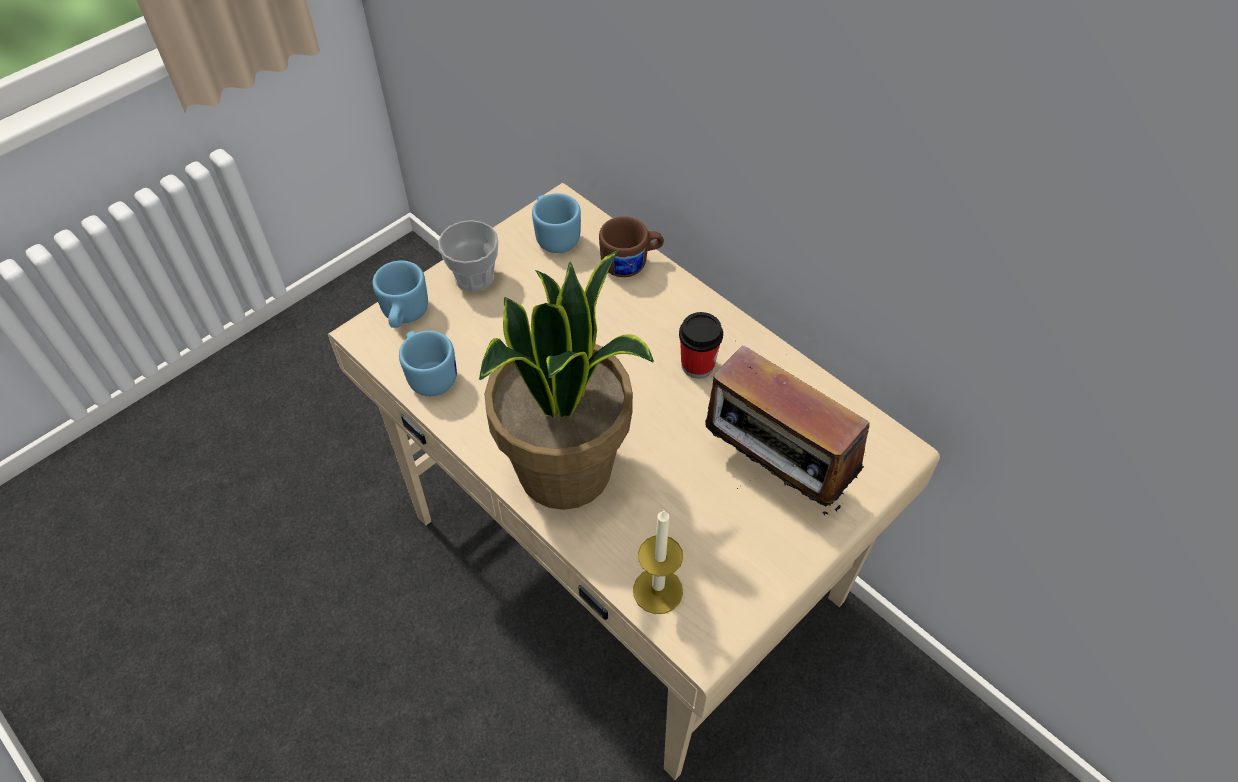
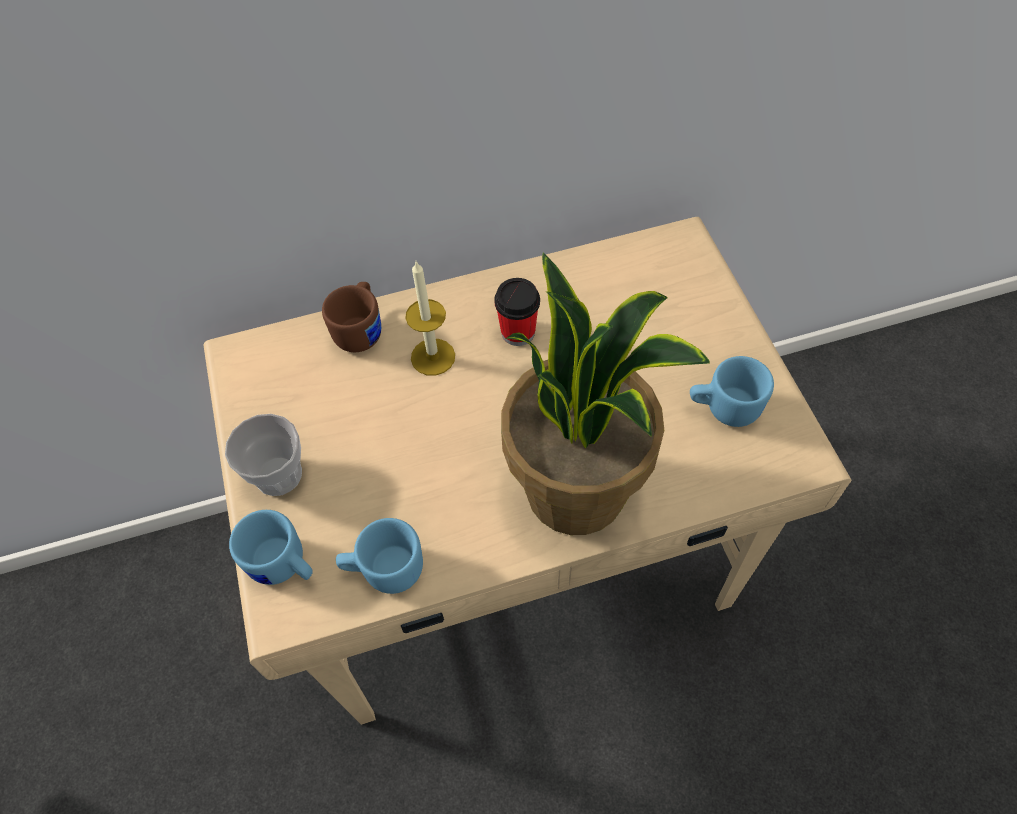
camera: 60 degrees left, 5 degrees up
(555, 236) = (276, 377): blue mug -> blue mug (723, 407)
(657, 590) = (742, 469): candle -> candle (433, 357)
(773, 473) = (664, 331): radio -> none

